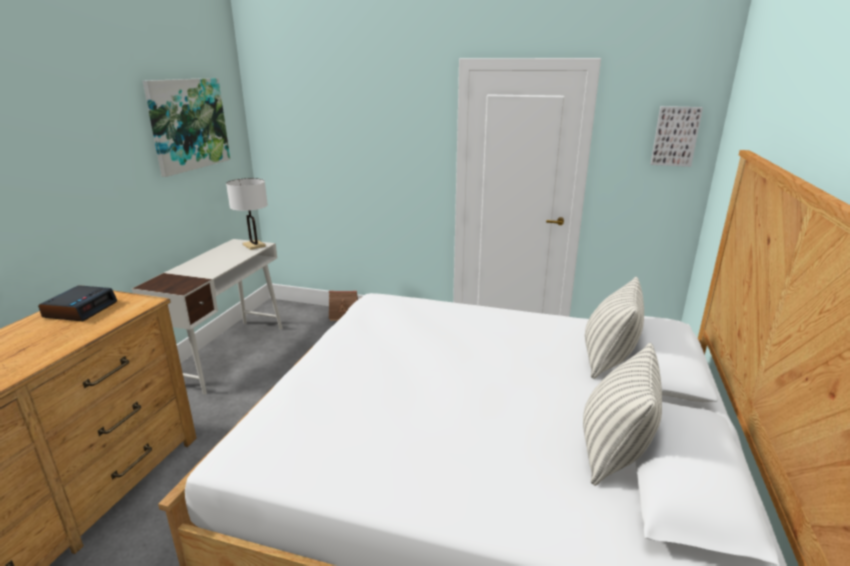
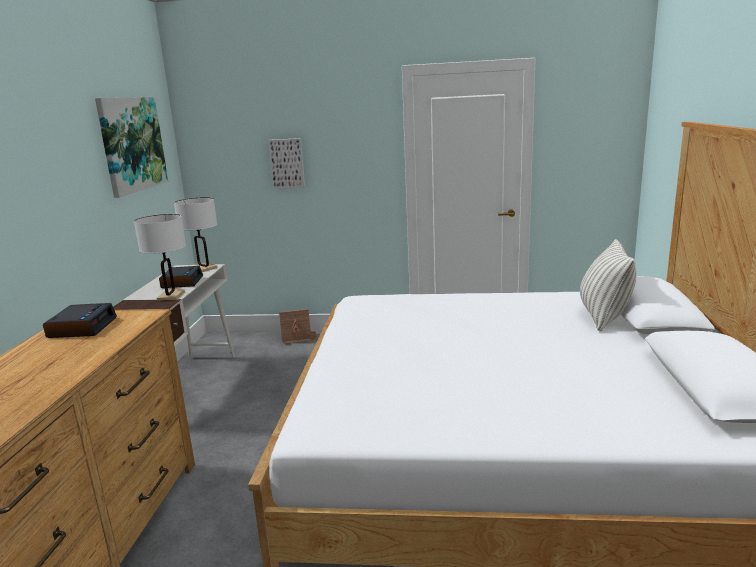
camera: 10 degrees left, 5 degrees down
(205, 274) = (171, 296): none -> white table lamp
(225, 259) = (182, 282): none -> alarm clock
(613, 451) = (648, 377): pillow -> none
(675, 136) = (607, 123): picture -> picture (287, 163)

